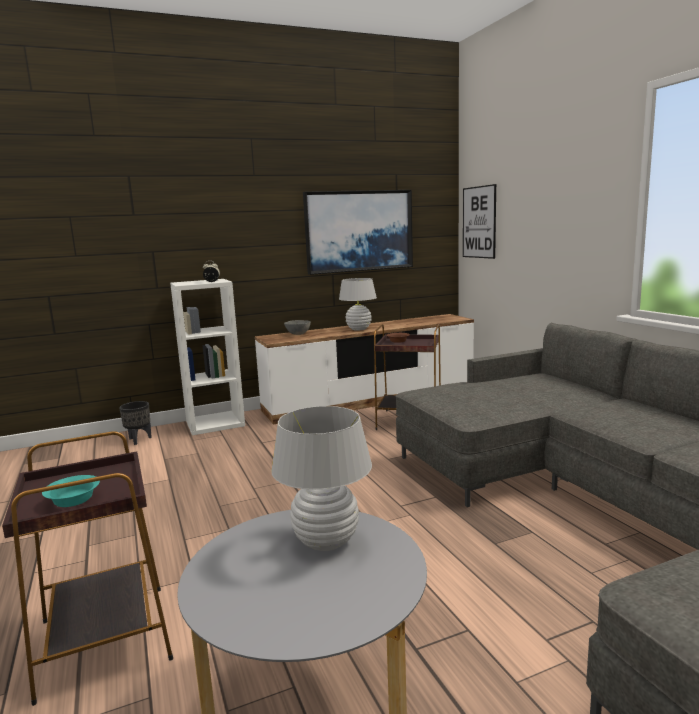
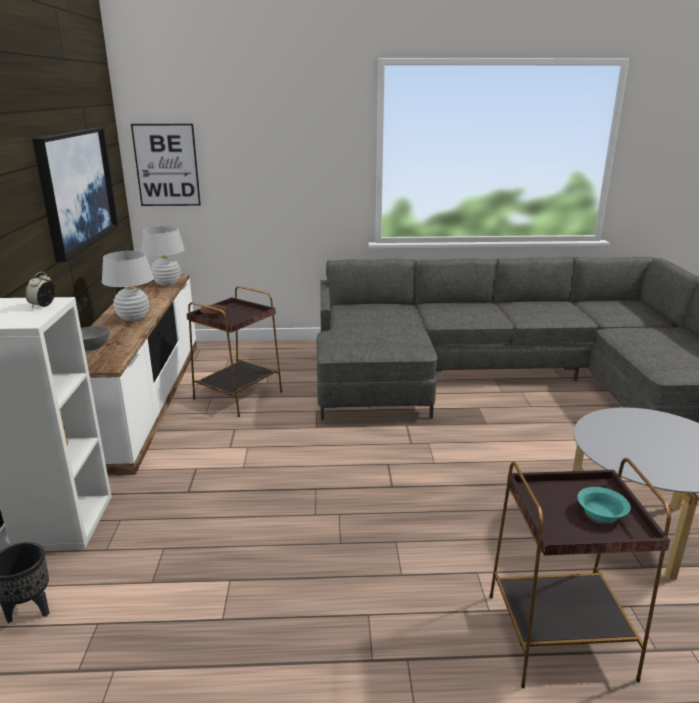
camera: 70 degrees left, 10 degrees up
(326, 541) = (624, 432): white table lamp -> white table lamp (167, 283)

